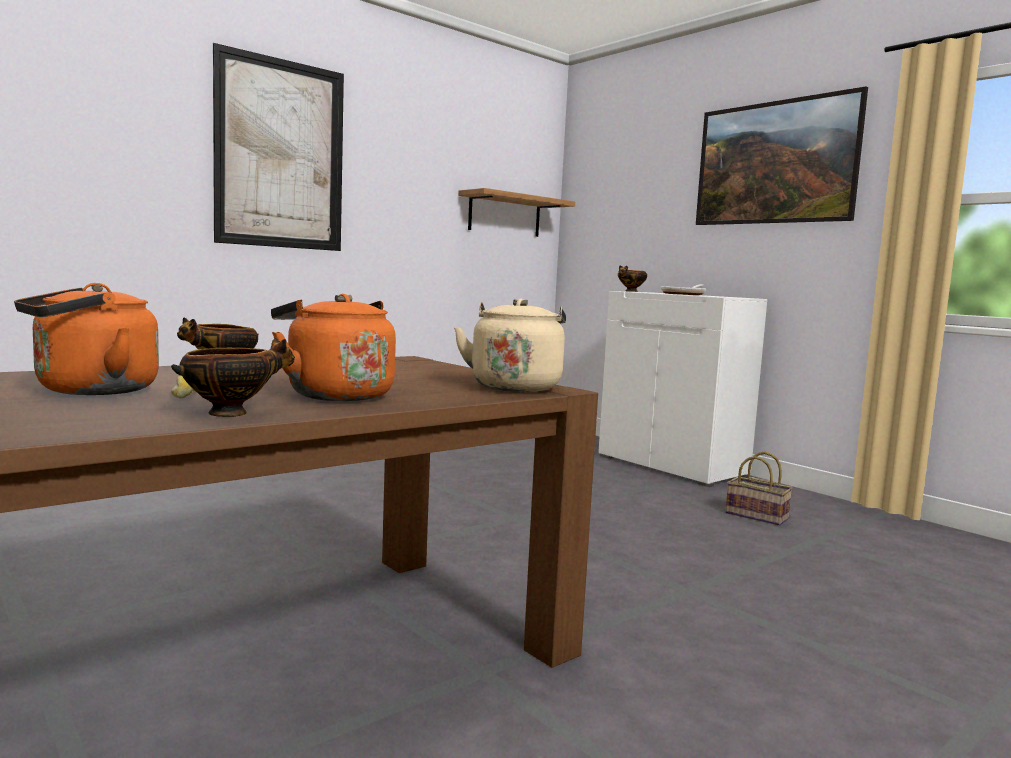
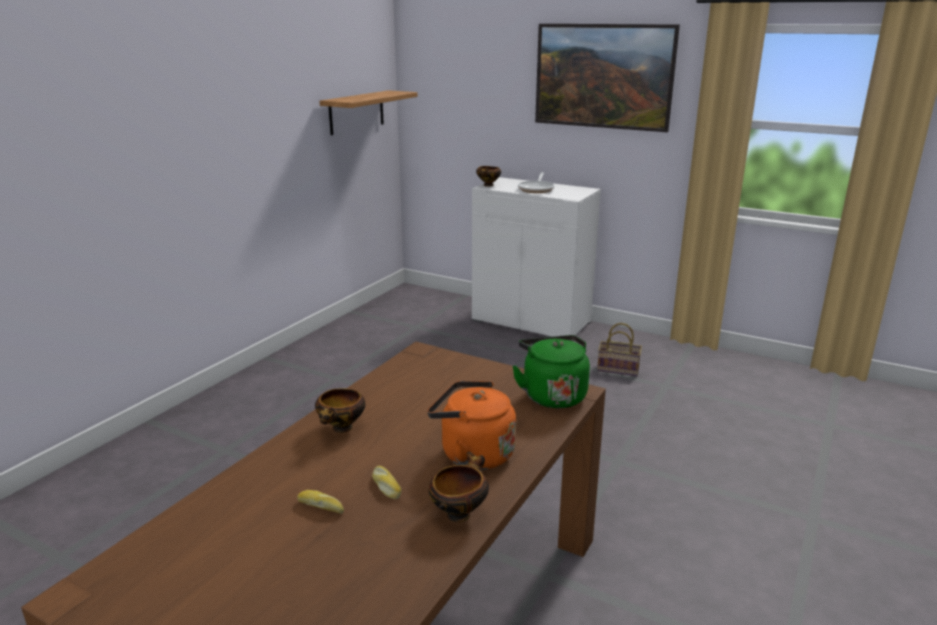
camera: 20 degrees left, 15 degrees up
(90, 391) = (321, 506): orange kettle -> bread
(280, 154) = (172, 111): picture -> none
(515, 386) = (552, 395): beige kettle -> green kettle

